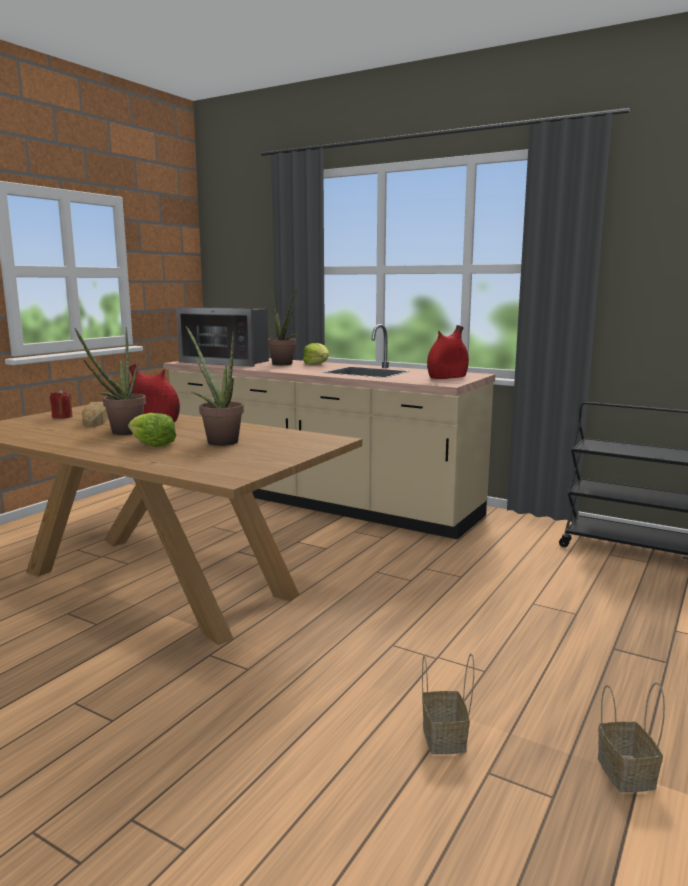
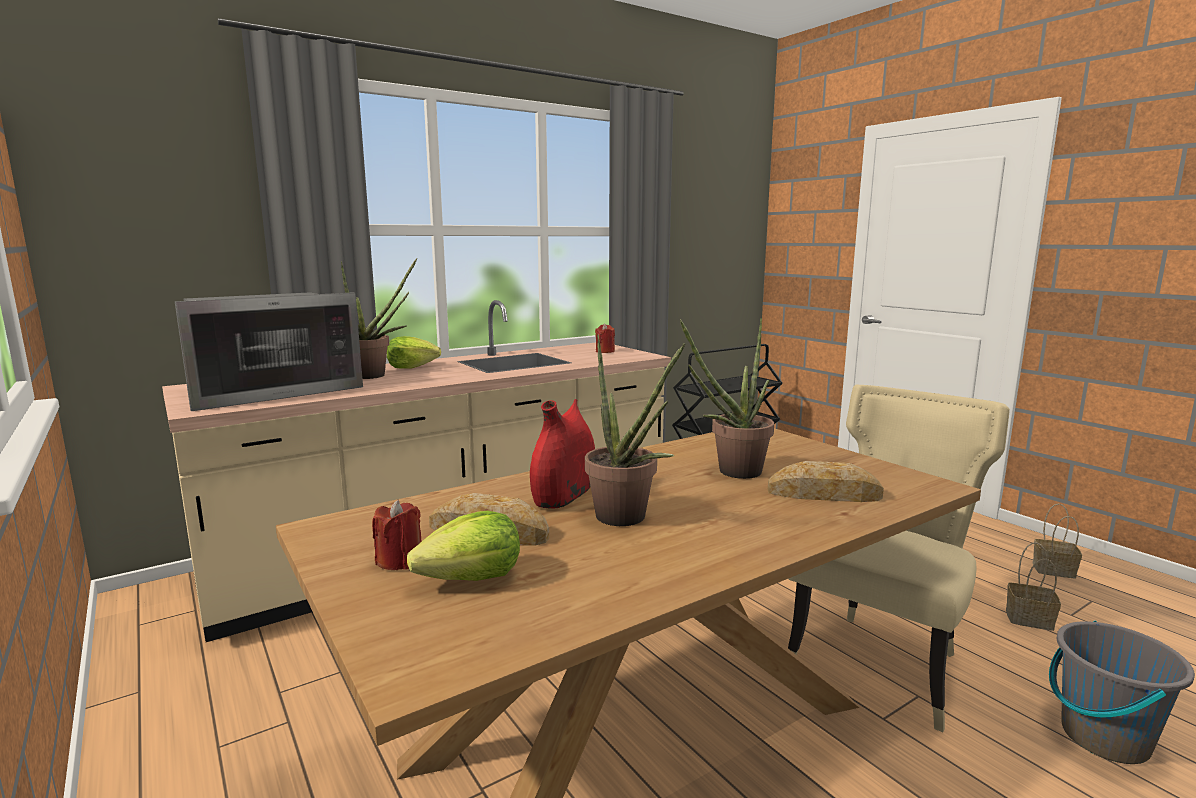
camera: 65 degrees left, 0 degrees up
(152, 444) = (732, 507): lettuce -> lettuce (472, 578)
(189, 457) = (824, 494): none -> bread
(233, 761) = (1103, 738): none -> grey bucket
(288, 652) = (882, 662): none -> beige chair
(447, 377) = (605, 351): red vase -> red candle

